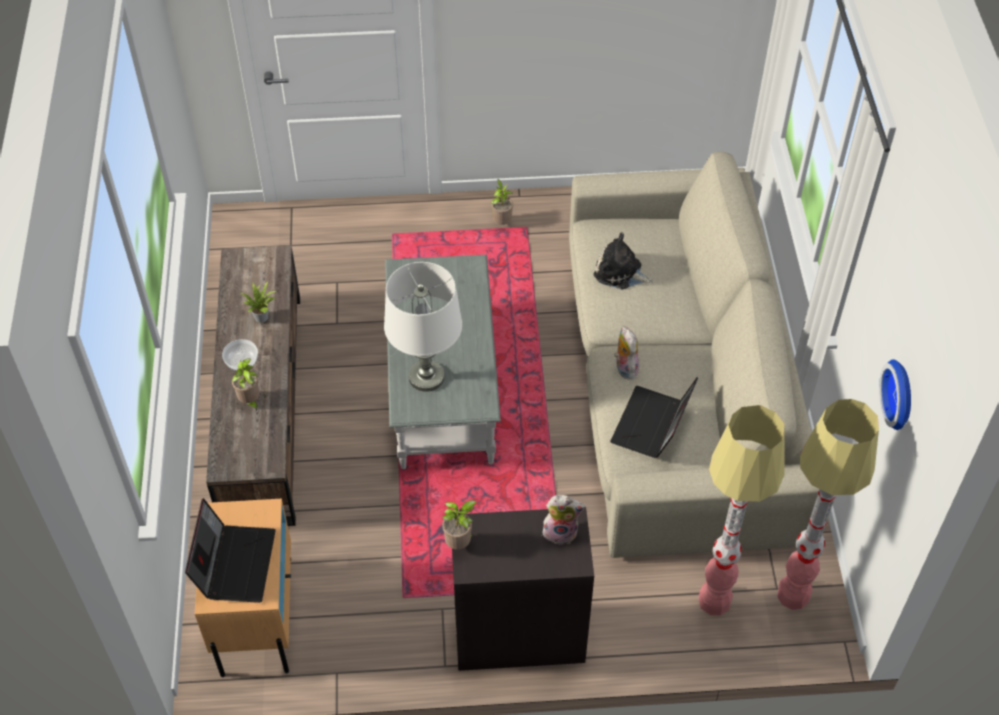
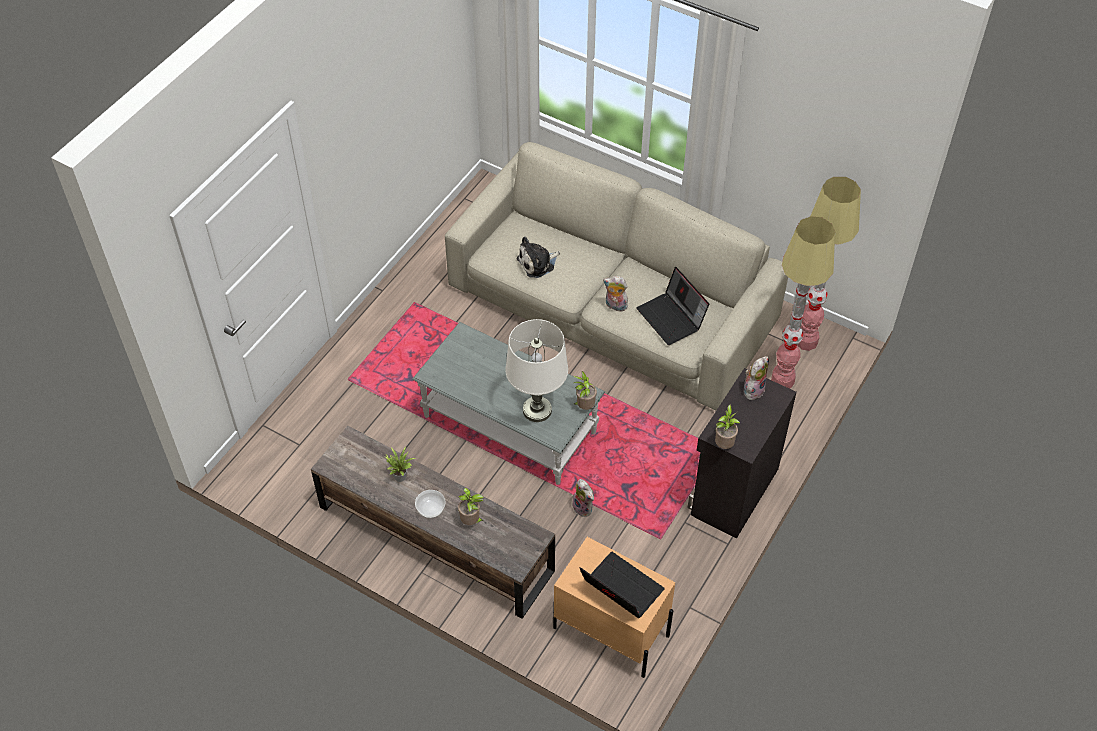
camera: 55 degrees left, 0 degrees up
(391, 507) = (584, 508): none -> plush toy
(502, 222) = (396, 313): potted plant -> potted plant (584, 406)
(901, 394) = (835, 160): wall clock -> none

